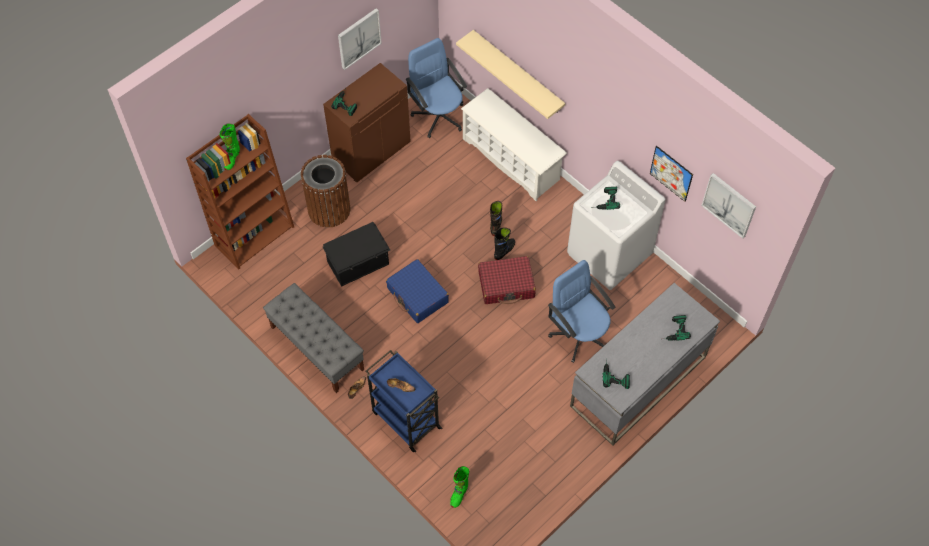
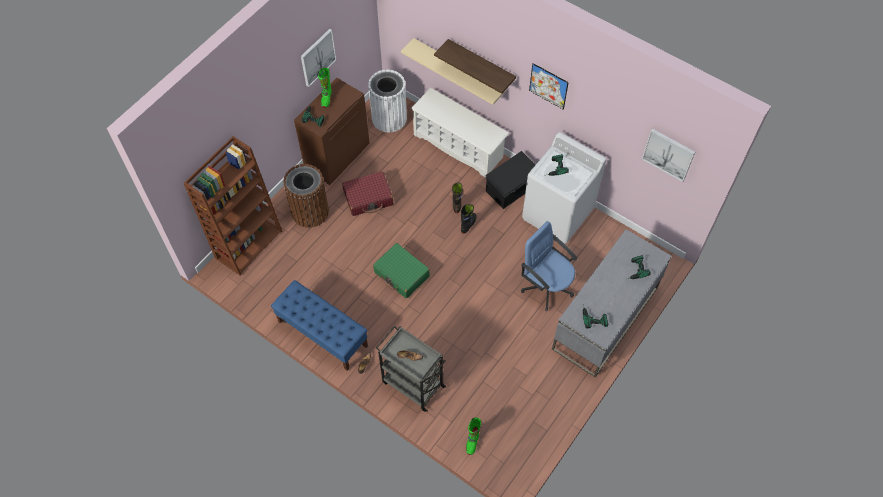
camera: 10 degrees left, 0 degrees up
(232, 158) = (223, 178): green boot -> green boot (326, 98)
(316, 348) = (322, 334): grey bench -> blue bench
(358, 263) = (345, 254): black storage box -> black storage box (512, 188)
(405, 419) = (412, 383): blue cart -> grey cart
(417, 296) = (401, 274): blue suitcase -> green suitcase
(438, 116) = (389, 118): blue office chair -> white trash can
(506, 285) = (476, 253): red suitcase -> red suitcase (368, 198)
(541, 70) = (481, 64): none -> shelf
(671, 173) = (610, 135): picture -> picture (548, 86)

